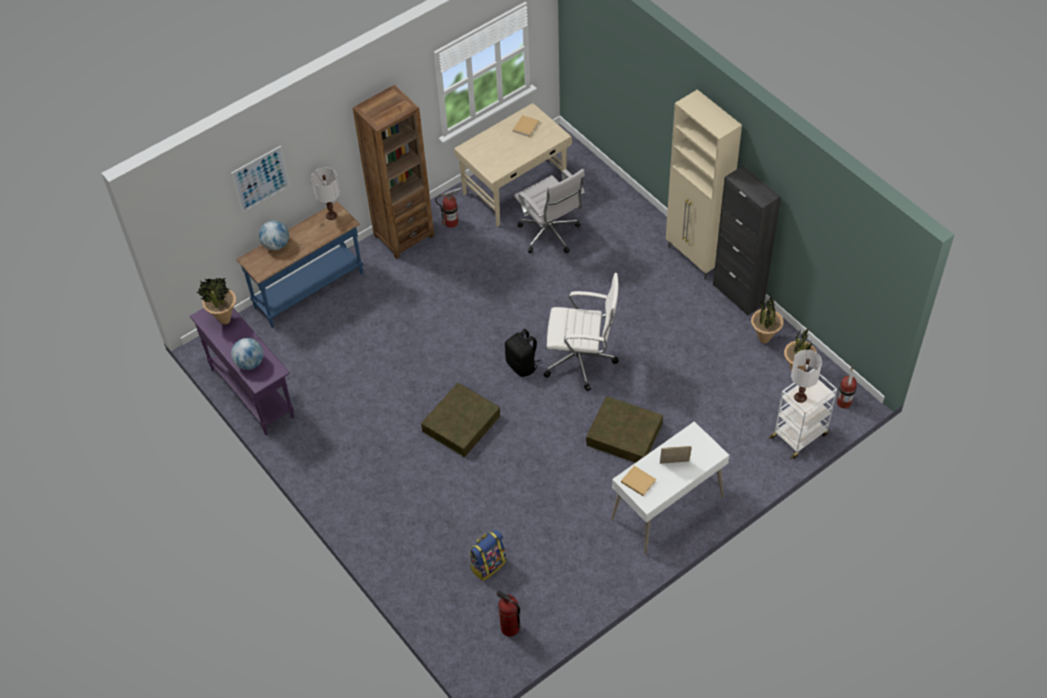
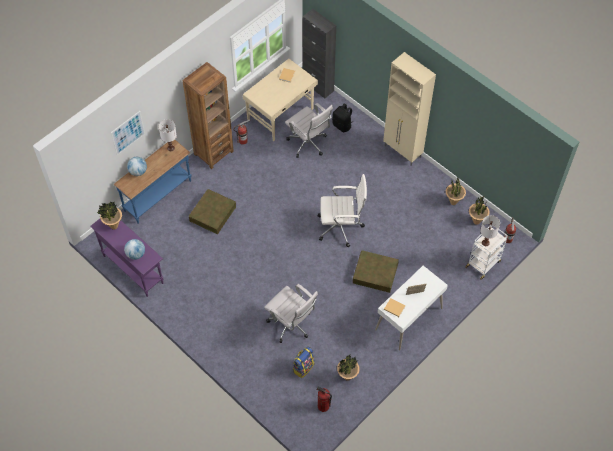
camera: 10 degrees left, 5 degrees up
(461, 423) = (271, 276): brown storage box -> brown storage box (212, 214)
(480, 499) = (291, 325): none -> white office chair
(522, 365) = (304, 234): black backpack -> black backpack (342, 125)
(555, 587) = (347, 377): none -> potted plant
(738, 294) = (433, 174): black cabinet -> black cabinet (318, 86)

